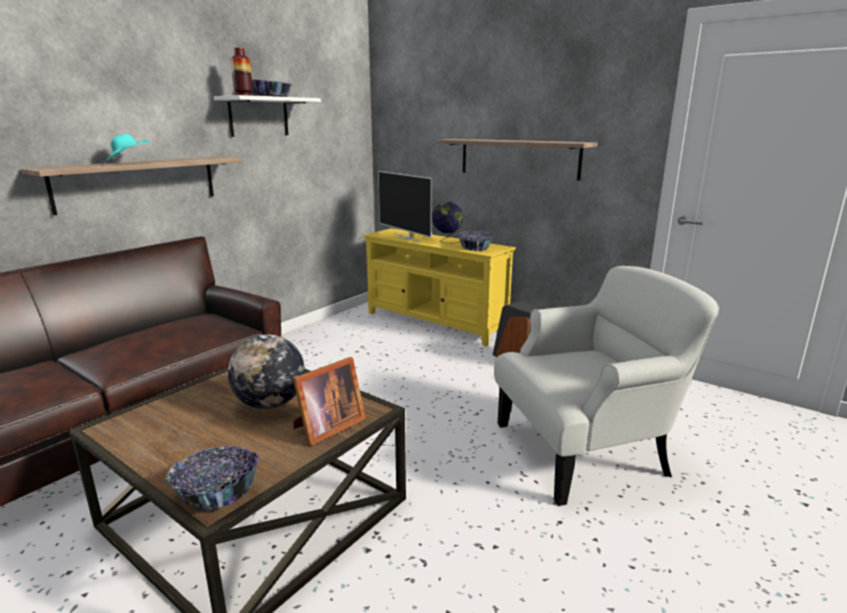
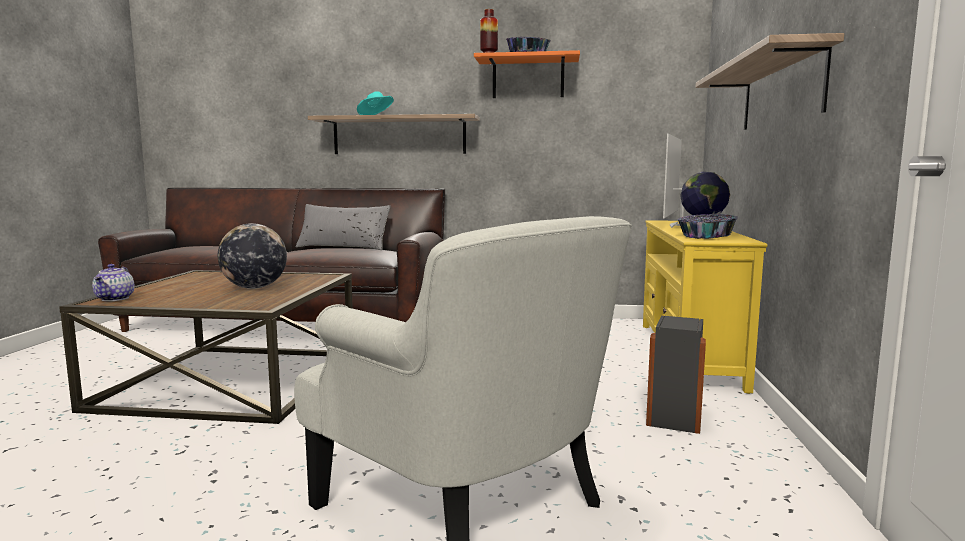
camera: 60 degrees right, 10 degrees down
(139, 330) = (343, 247): none -> grey pillow
(216, 491) = (115, 299): bowl -> teapot
(258, 116) = (528, 78): white shelf -> orange shelf
(327, 427) = (219, 302): picture frame -> none

